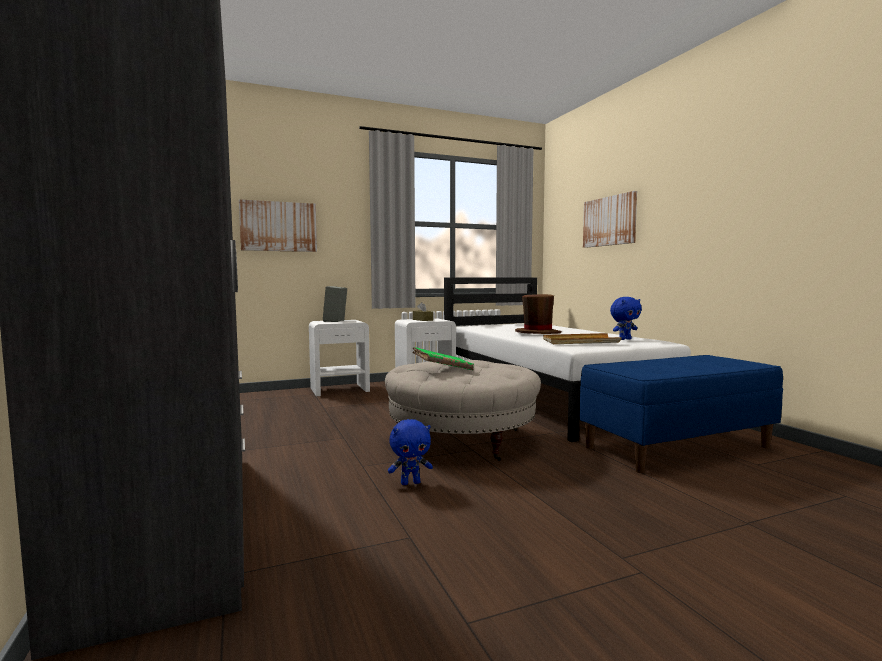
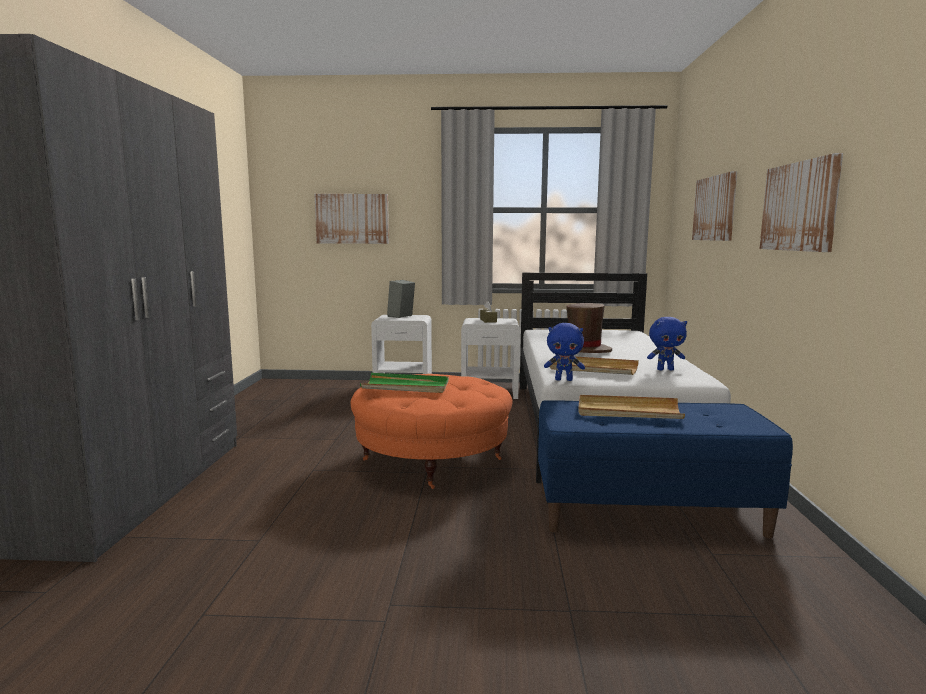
camera: 25 degrees right, 5 degrees up
(410, 483) = (326, 494): blue plush toy -> blue plush toy (564, 380)
(442, 369) = (406, 386): green book -> green tray
(461, 440) = (432, 460): beige ottoman -> orange ottoman
(659, 365) = (628, 411): none -> beige tray
(724, 208) = (800, 206): none -> picture

